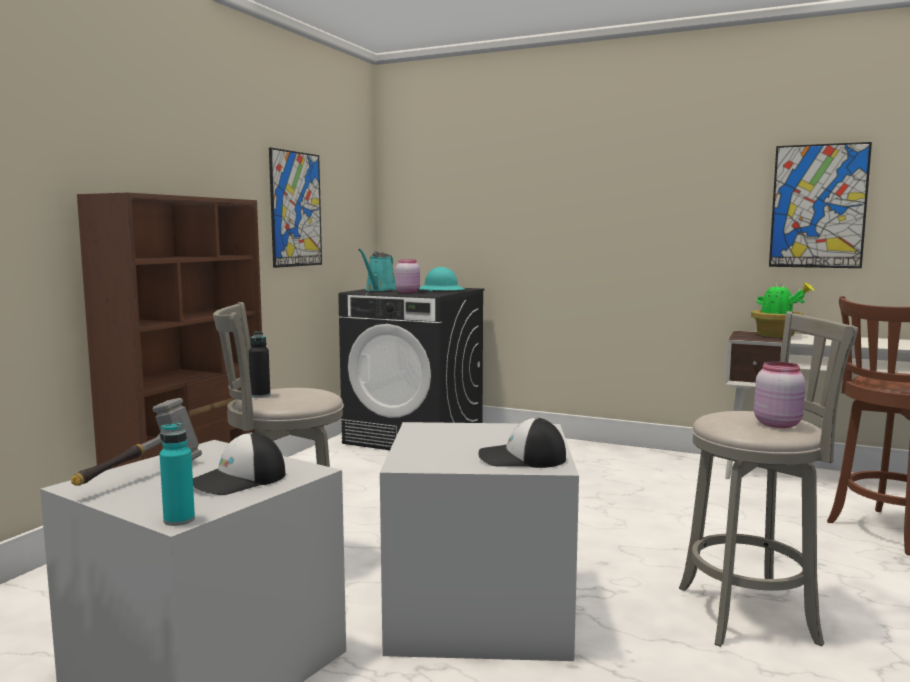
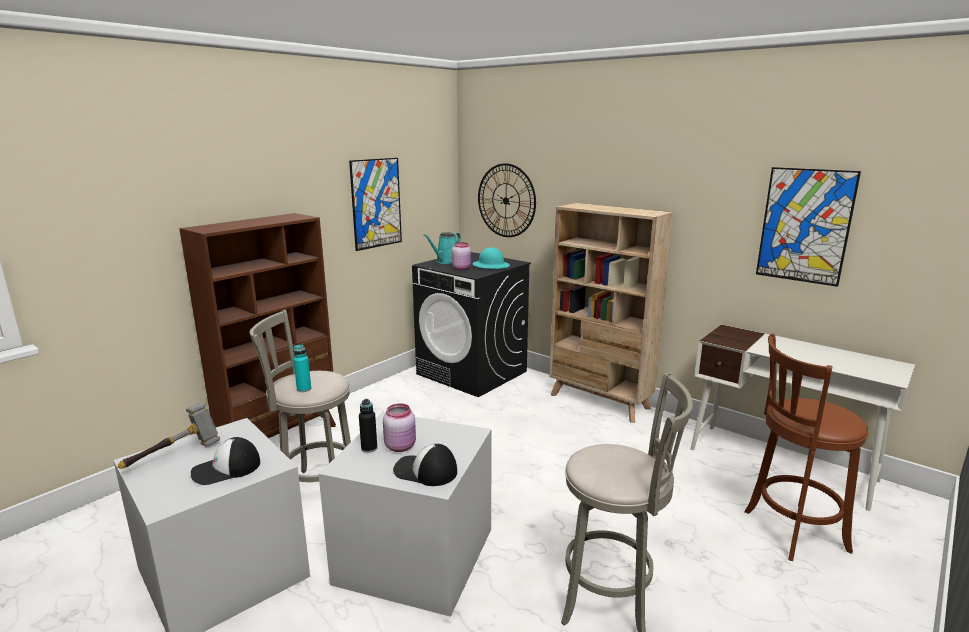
camera: 15 degrees right, 10 degrees up
(179, 520) = (162, 508): turquoise bottle -> turquoise bottle (304, 389)
(260, 395) = (290, 381): black bottle -> black bottle (369, 448)
(446, 216) = (506, 200): none -> wall clock
(591, 449) = (599, 402): none -> beige bookcase
(777, 336) = (750, 338): potted plant -> none
(777, 424) = (626, 473): pink jar -> pink jar (401, 446)

